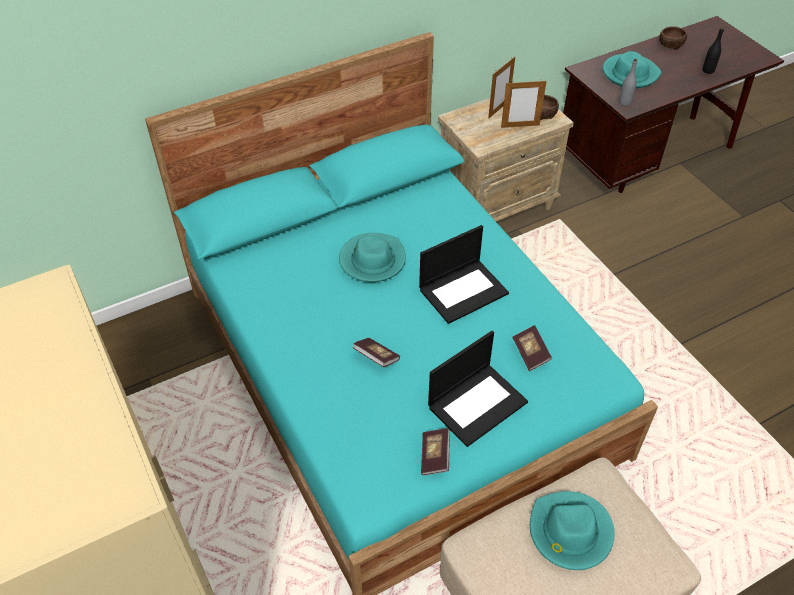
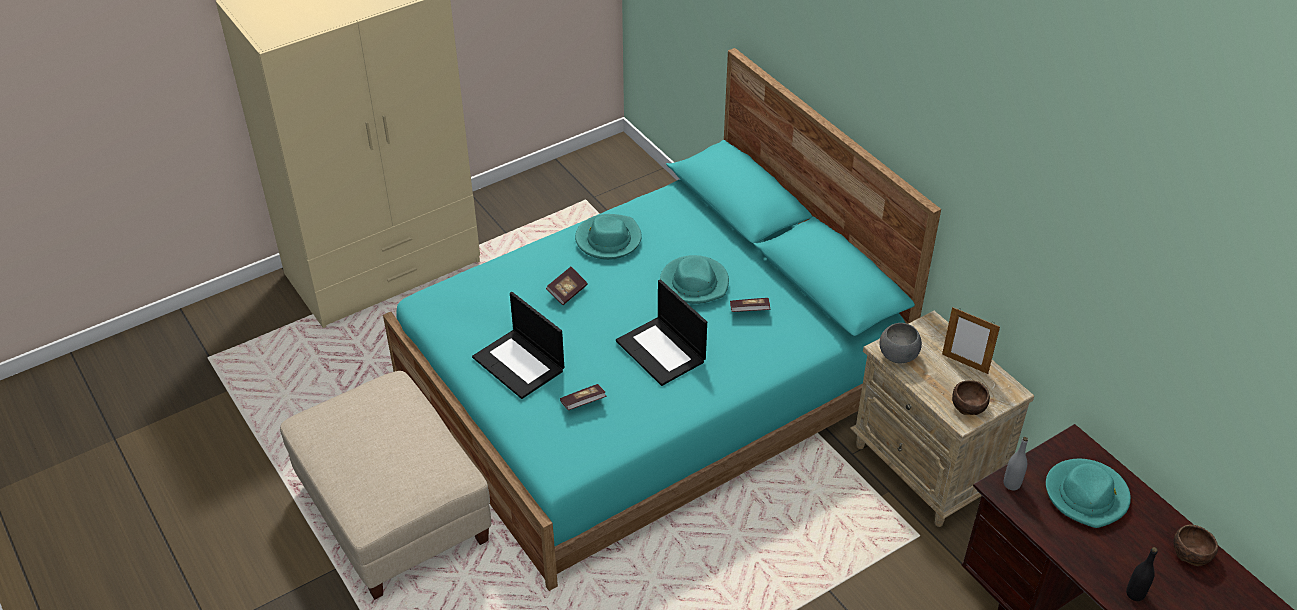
camera: 85 degrees right, 5 degrees down
(435, 456) = (462, 337): book -> book (749, 311)
(489, 140) = (897, 355): none -> grey bowl
(520, 126) = (935, 383): picture frame -> none
(570, 532) = (400, 444): turquoise hat -> turquoise hat (608, 239)

